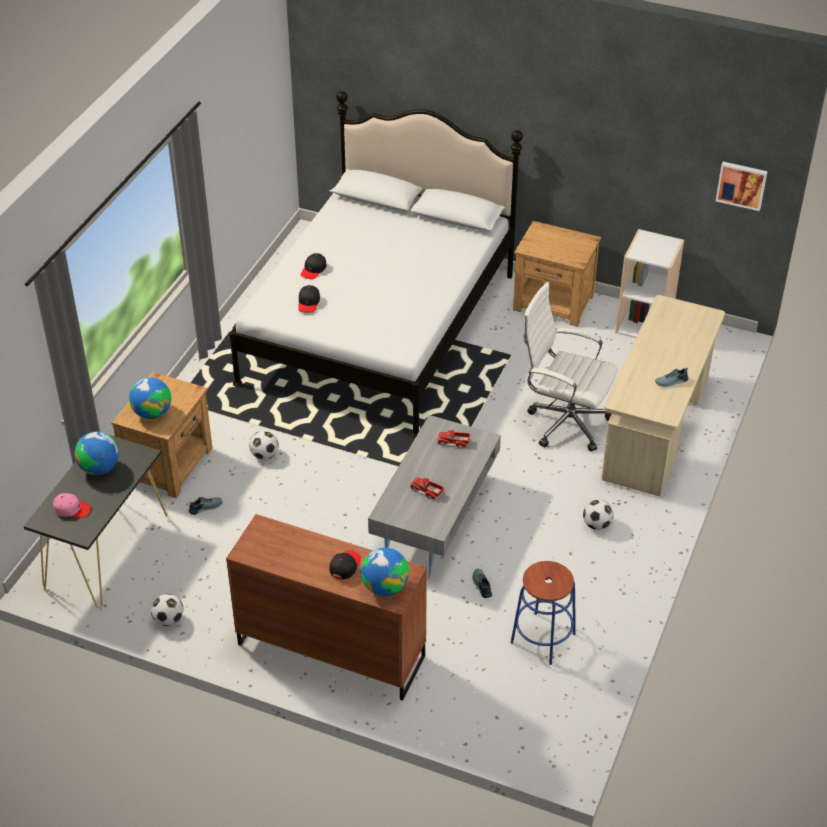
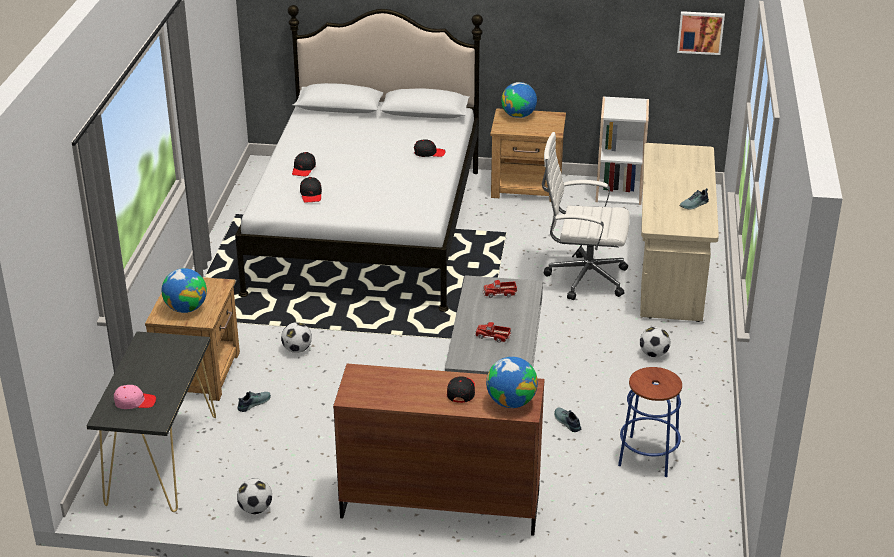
camera: 15 degrees left, 10 degrees down
(99, 468) = (150, 362): globe -> globe (518, 116)
(440, 269) = (429, 153): none -> black cap

